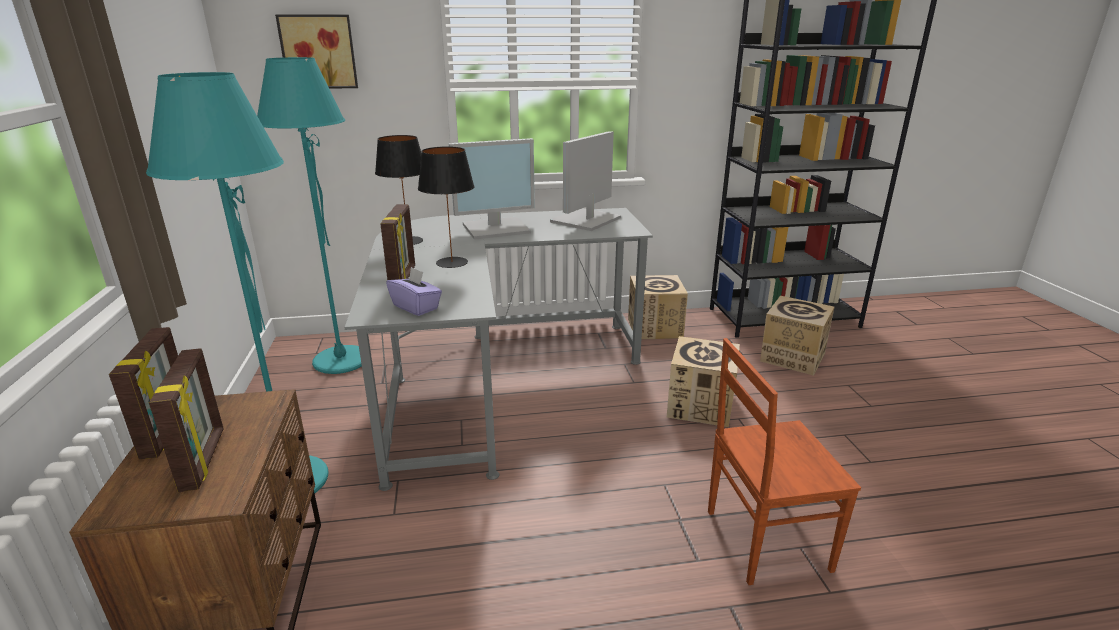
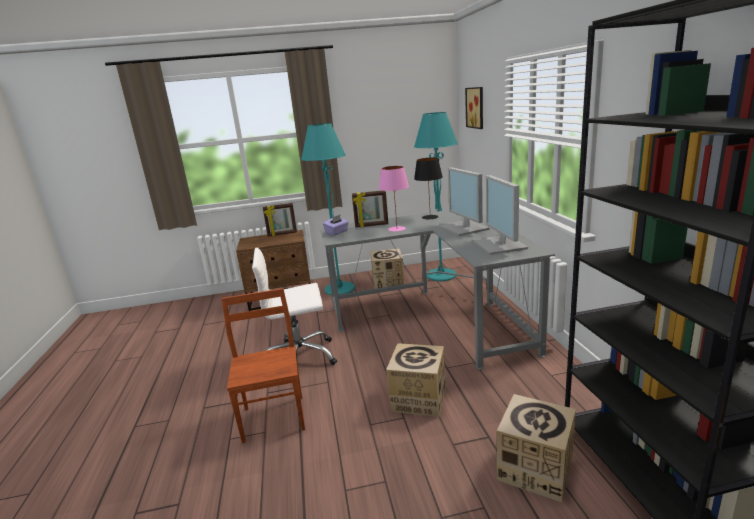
camera: 90 degrees right, 5 degrees down
(204, 459) = (264, 241): picture frame -> none
(452, 262) = (397, 229): black table lamp -> pink table lamp
(584, 525) = (299, 358): none -> white office chair
(586, 220) = (500, 245): monitor -> monitor turned 135 degrees counterclockwise
(654, 328) = (553, 375): cardboard box -> cardboard box (388, 282)

